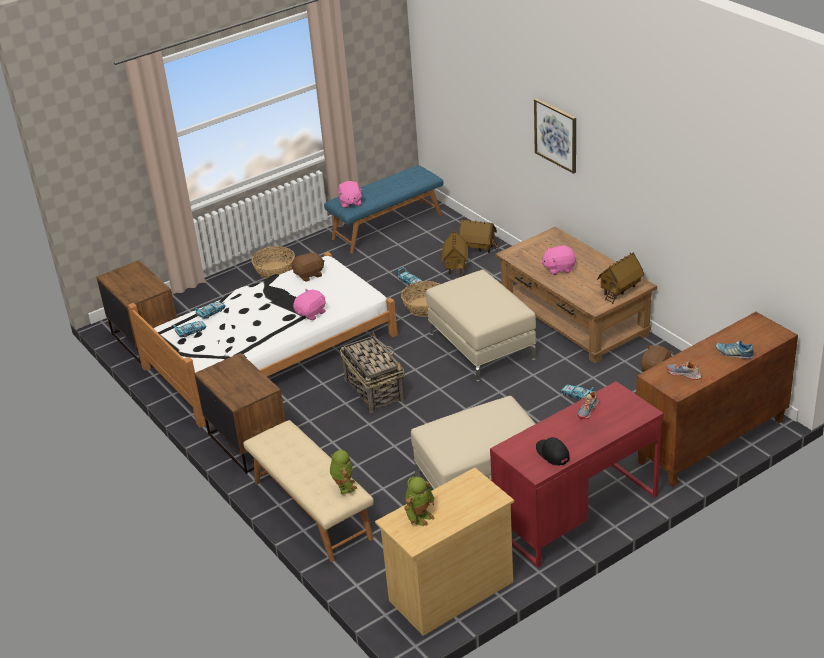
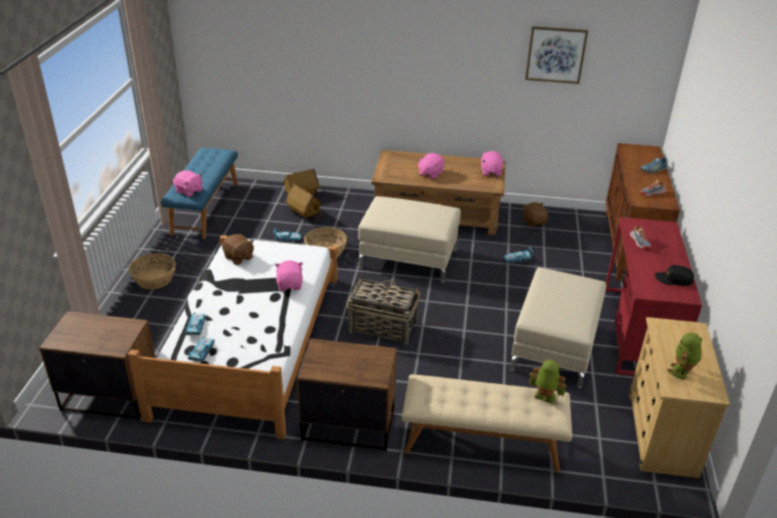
camera: 50 degrees left, 0 degrees up
(309, 275) = (238, 258): brown plush toy -> brown plush toy turned 120 degrees clockwise
(420, 516) = (681, 372): toy robot -> toy robot turned 135 degrees counterclockwise
(556, 135) = (385, 66): picture -> picture (555, 54)
(620, 291) = (490, 172): toy house -> pink plush toy

